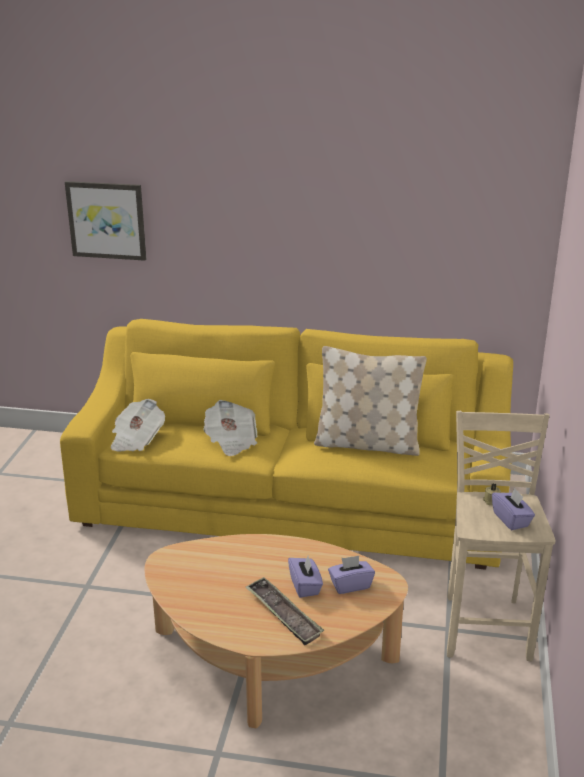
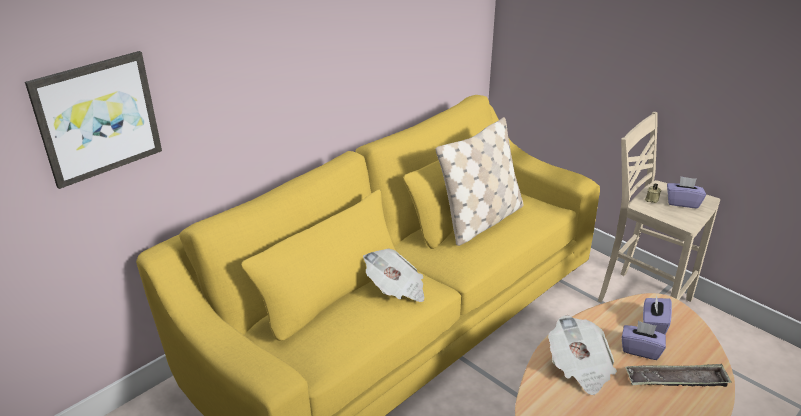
camera: 55 degrees left, 5 degrees up
(136, 440) = (318, 351): newspaper -> newspaper (579, 368)

